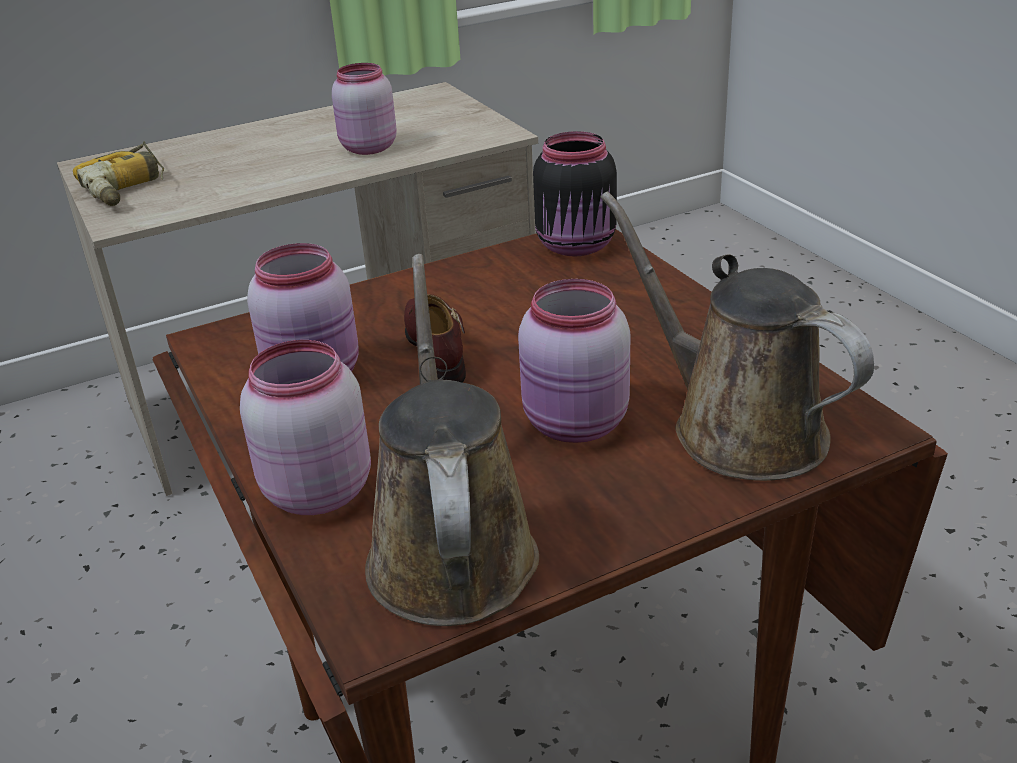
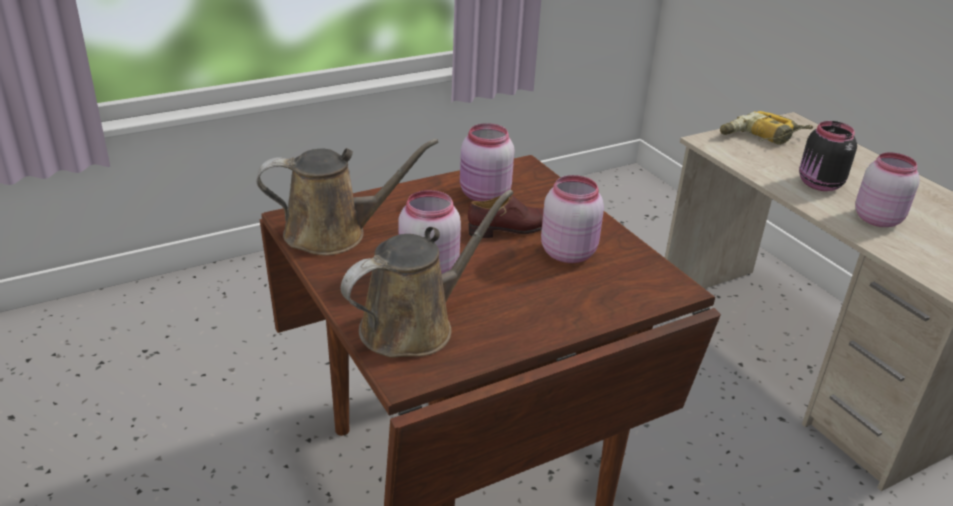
camera: 85 degrees right, 0 degrees up
(314, 490) = (385, 200): pink jar -> pink jar (568, 252)
(578, 246) = (656, 284): black jar -> black jar (819, 185)

